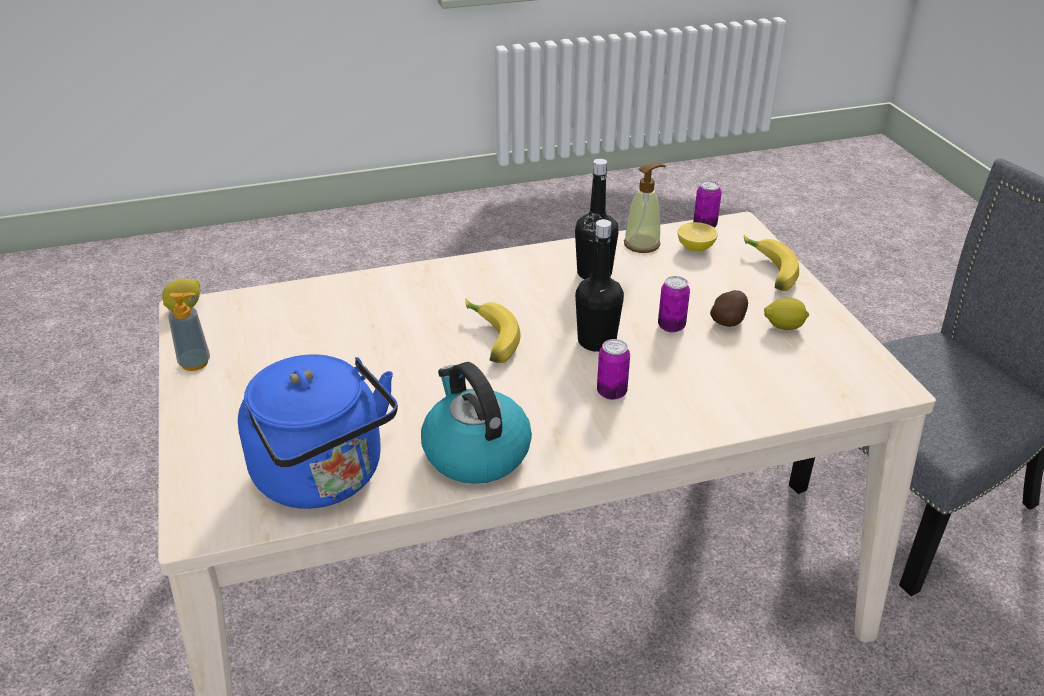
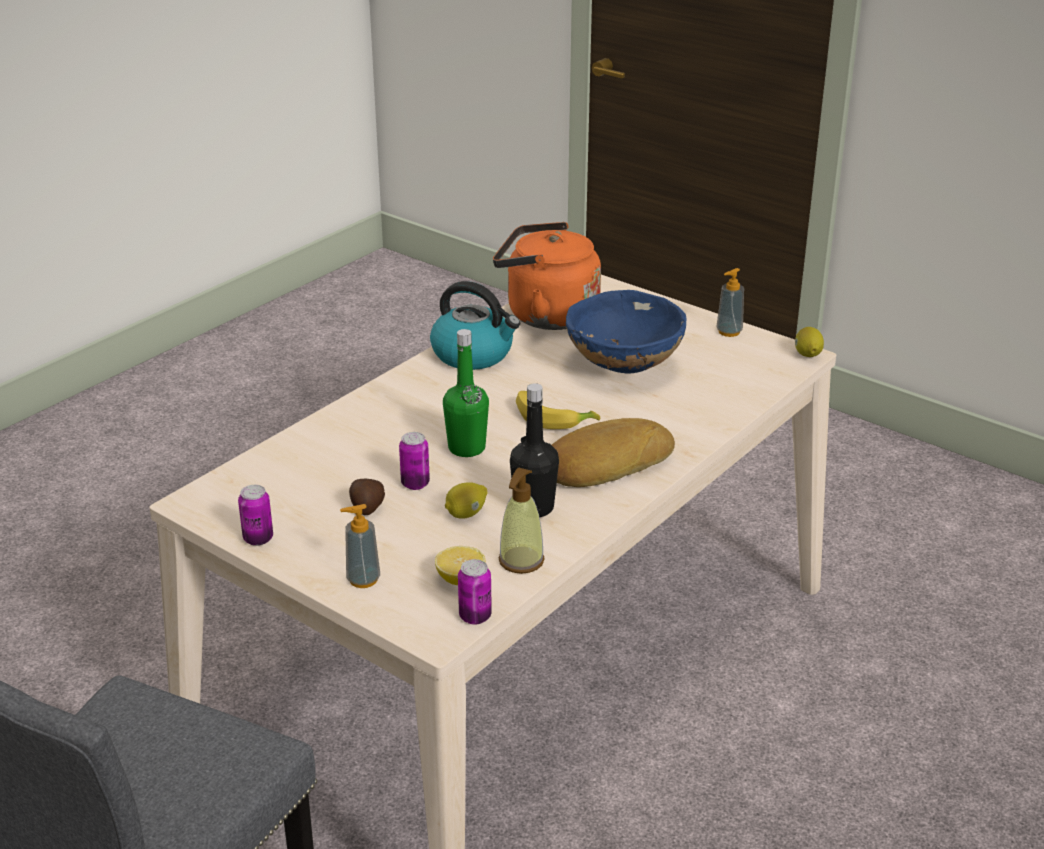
camera: 145 degrees right, 5 degrees down
(325, 477) = (546, 315): blue kettle -> orange kettle
(354, 365) = (623, 368): none -> blue bowl
(498, 285) = (605, 462): none -> bread
(596, 341) = (466, 448): black bottle -> green bottle
(611, 392) = (418, 417): can -> can (258, 539)
(767, 271) = (363, 579): banana -> soap dispenser
(783, 327) = (312, 522): lemon -> lemon (466, 514)

